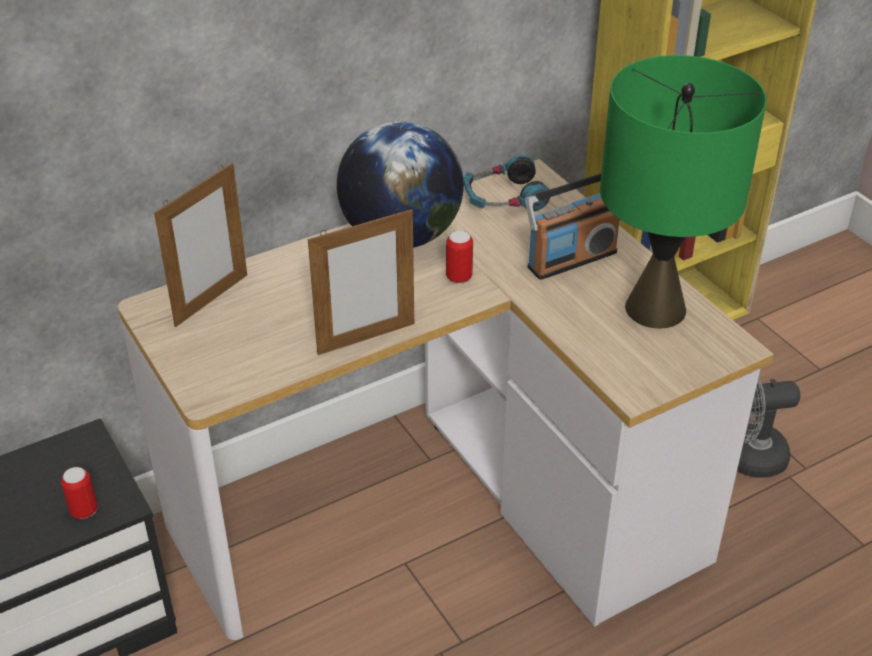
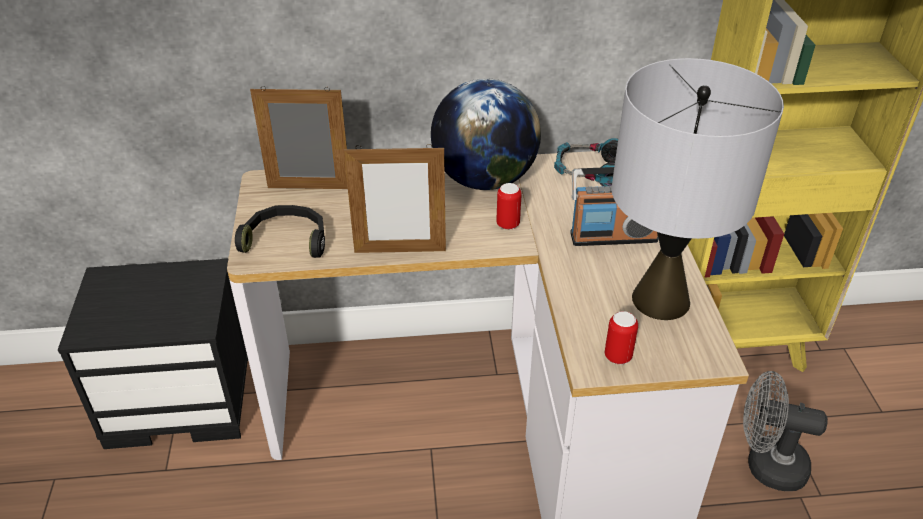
camera: 25 degrees right, 0 degrees up
(84, 511) = (172, 321): can -> can (618, 356)
(211, 300) = (309, 188): picture frame -> picture frame turned 150 degrees counterclockwise
(231, 364) = (287, 239): none -> black headphones
(654, 308) = (660, 299): green table lamp -> grey table lamp

